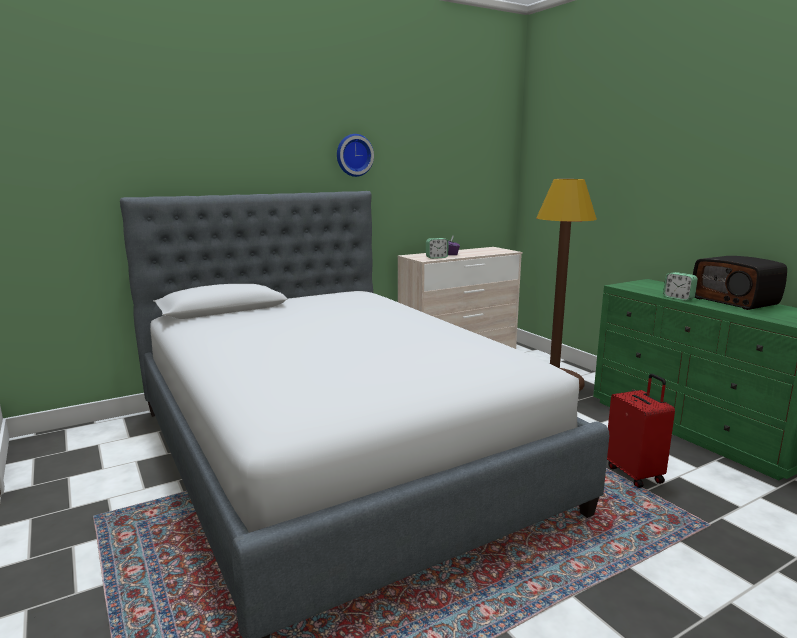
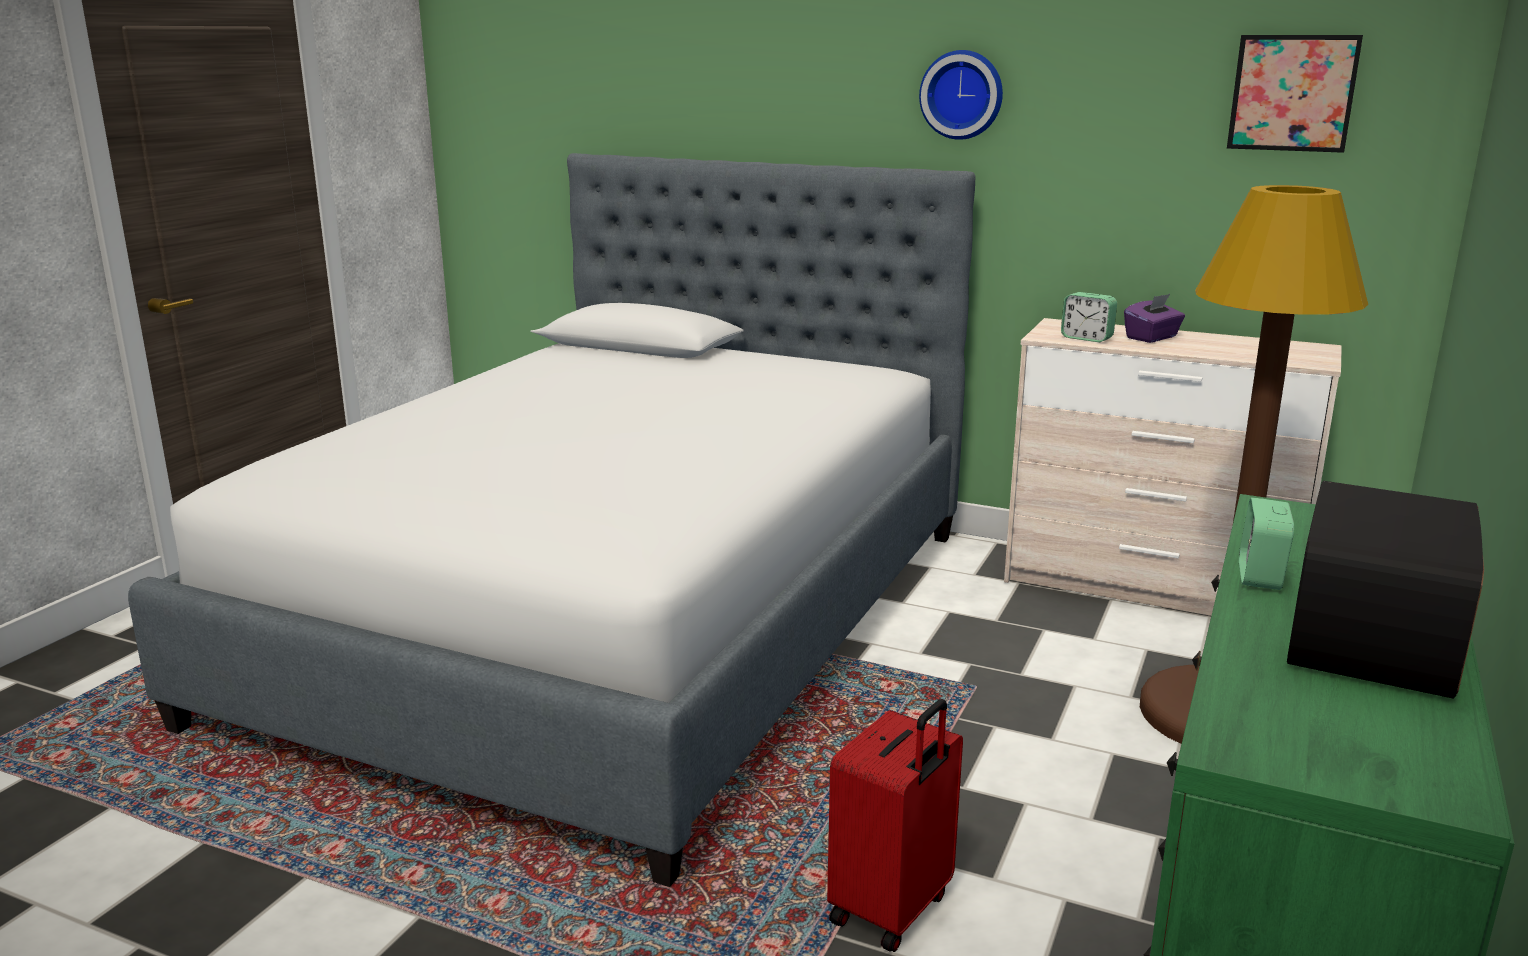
camera: 55 degrees right, 5 degrees up
(471, 153) = (1292, 93): none -> picture

